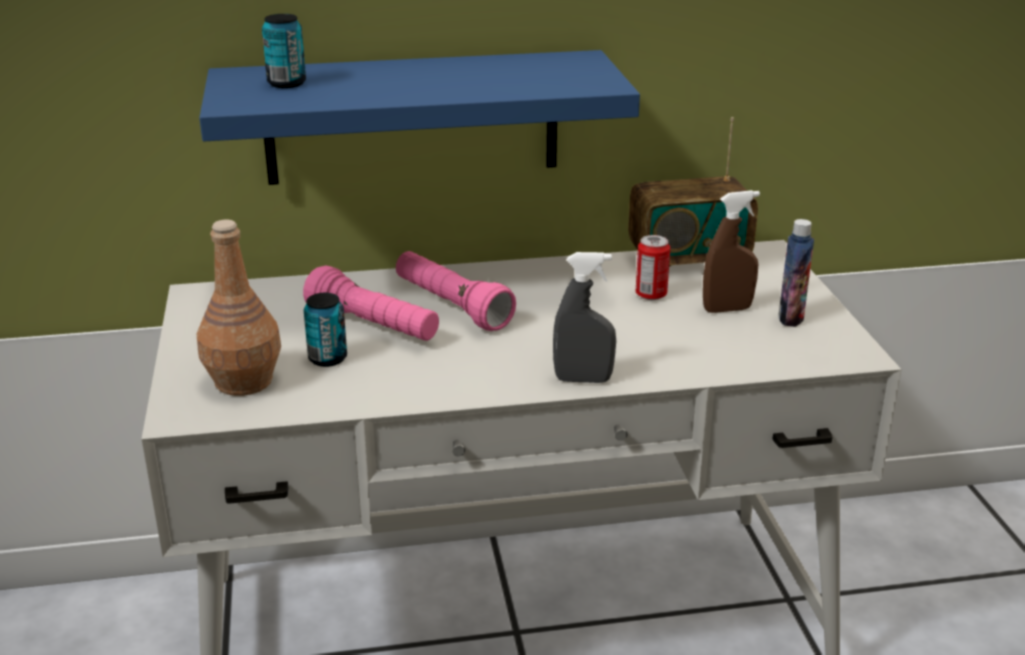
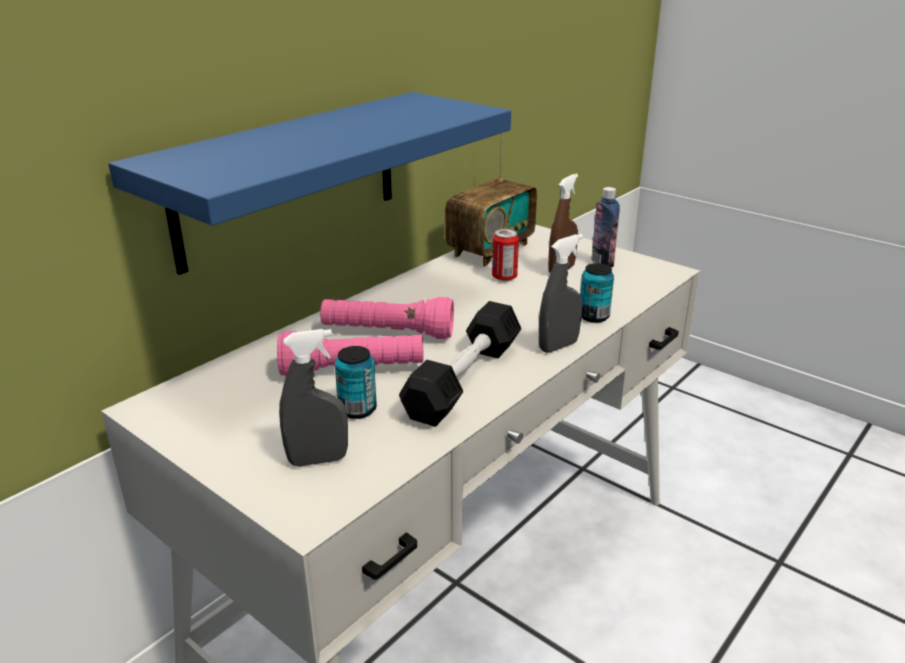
camera: 40 degrees left, 0 degrees up
(244, 382) = (318, 460): brown bottle -> grey spray bottle
(286, 83) = (225, 156): can -> can (594, 316)
(446, 372) = (464, 380): none -> black dumbbell

